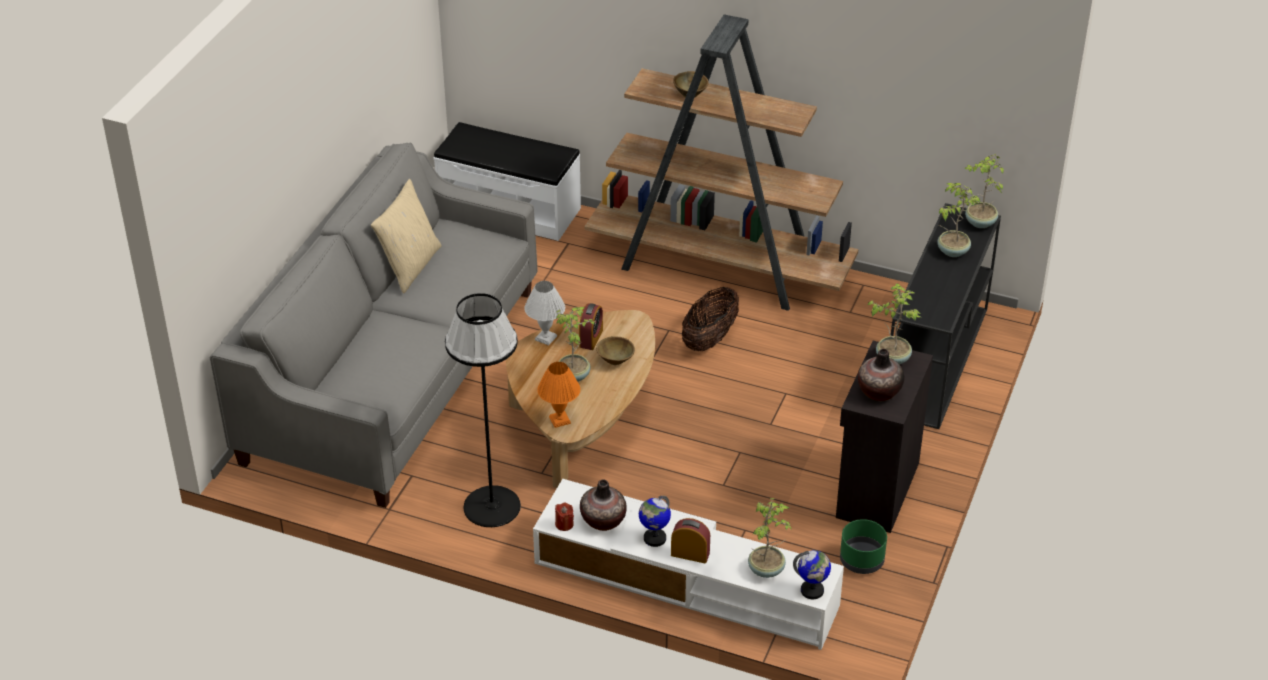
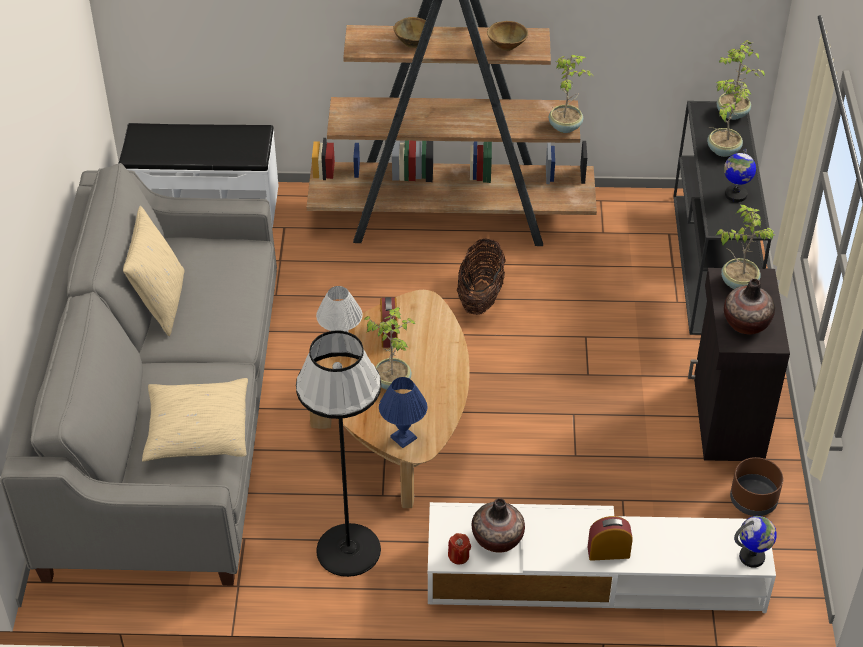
camera: 20 degrees left, 5 degrees up
(390, 369) = (198, 430): none -> beige pillow
(559, 420) = (403, 437): orange table lamp -> blue table lamp
(615, 360) = (427, 352): brown bowl -> brown bowl (506, 46)
(654, 538) = (562, 545): globe -> globe (735, 194)
(767, 569) = (695, 546): potted plant -> potted plant (566, 126)
(862, 561) = (753, 500): green planter -> brown planter

